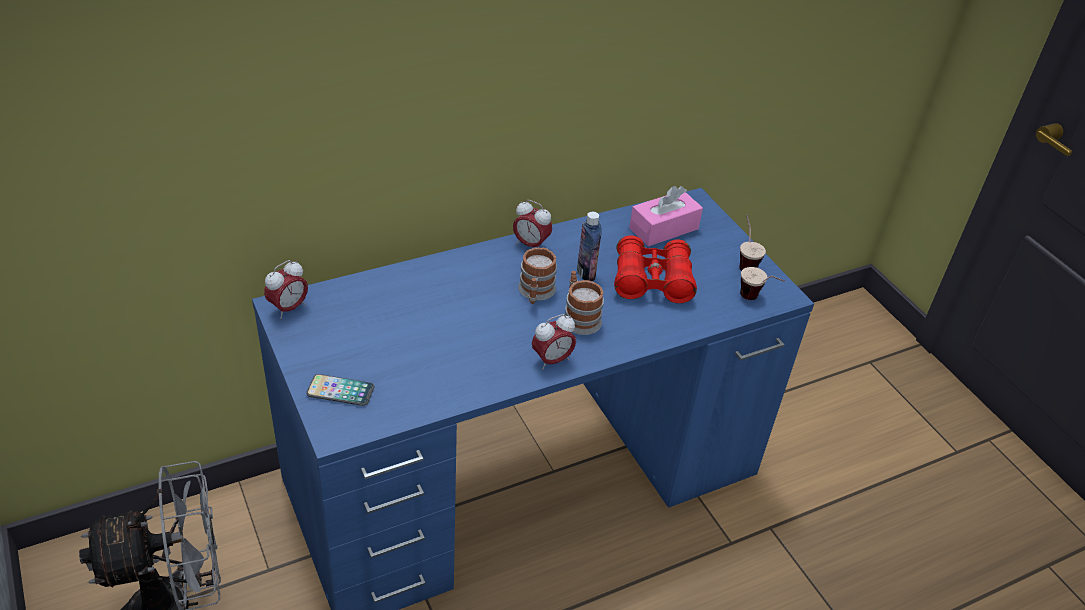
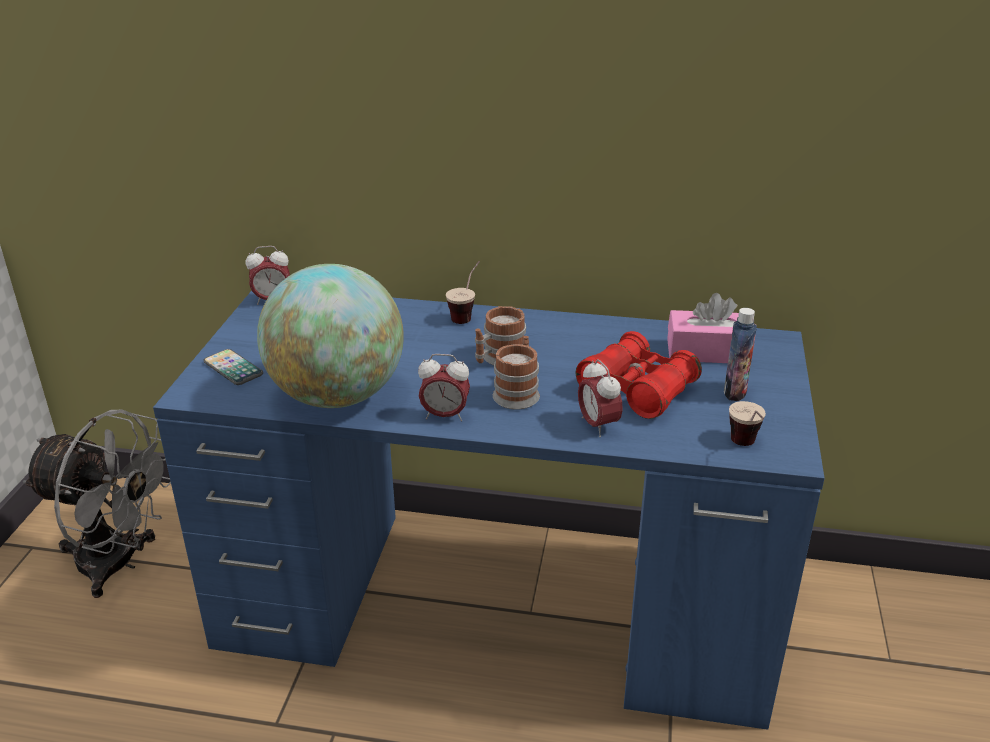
camera: 40 degrees right, 10 degrees down
(456, 379) = (337, 396): none -> globe
(530, 245) = (543, 322): alarm clock -> alarm clock (598, 425)
(586, 273) = (572, 360): bottle -> bottle (735, 392)
(744, 262) = (774, 409): cup -> cup (467, 314)

